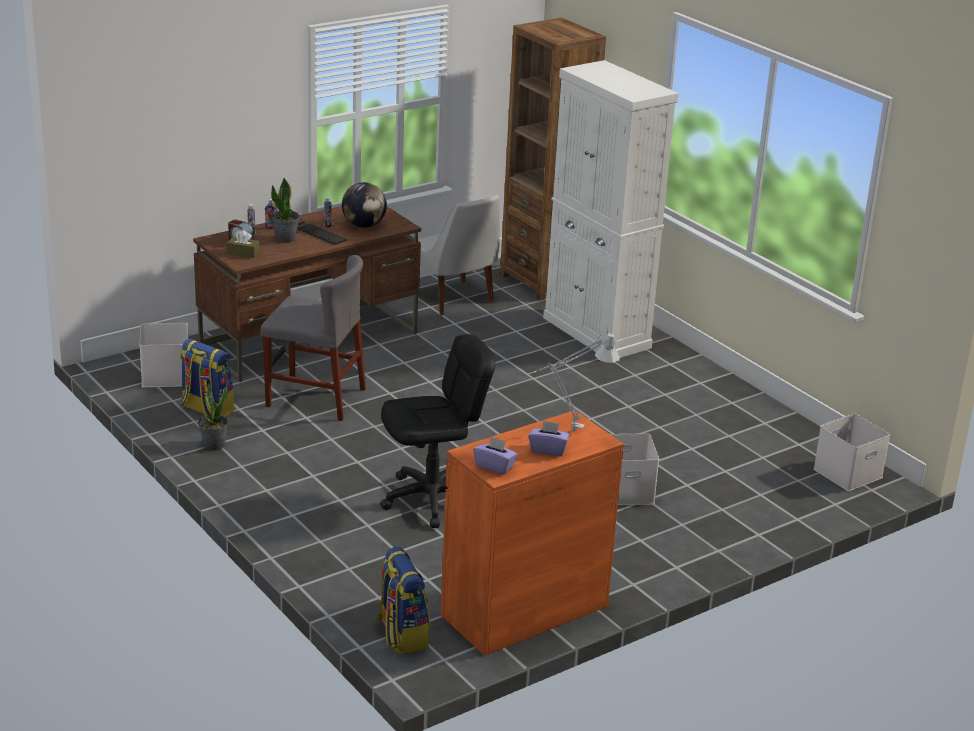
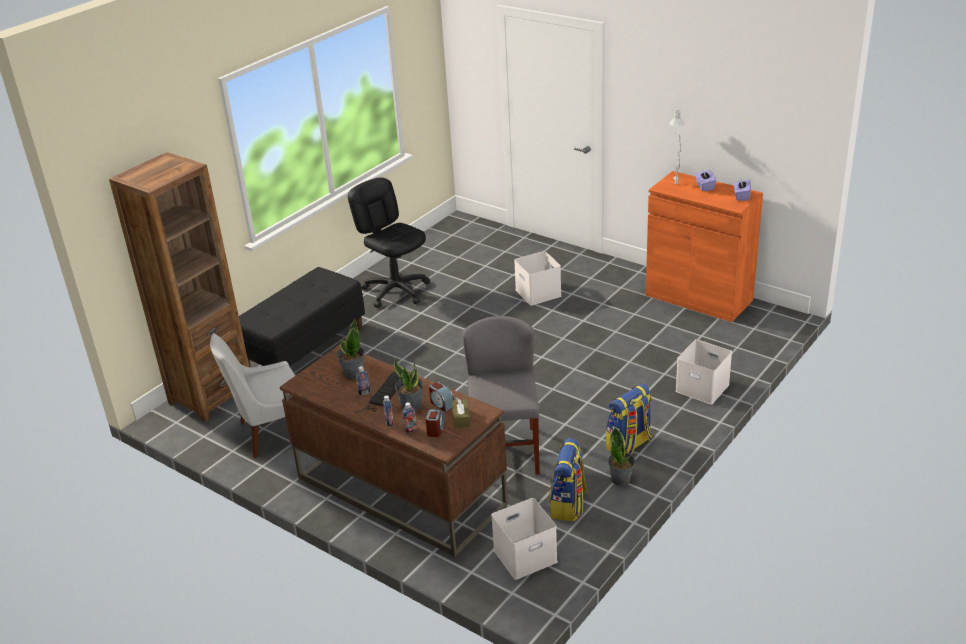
camera: 105 degrees left, 5 degrees up
(274, 250) = (441, 404): none -> alarm clock
(364, 225) = (353, 373): globe -> potted plant
(401, 635) = (764, 329): backpack -> backpack (629, 445)
(432, 499) = (610, 357): black office chair -> black office chair (396, 290)
(454, 299) = (271, 433): white chair -> white chair turned 150 degrees counterclockwise
(596, 333) = (305, 348): white cabinet -> black bench
(847, 474) = (458, 230): white storage box -> white storage box (703, 387)

